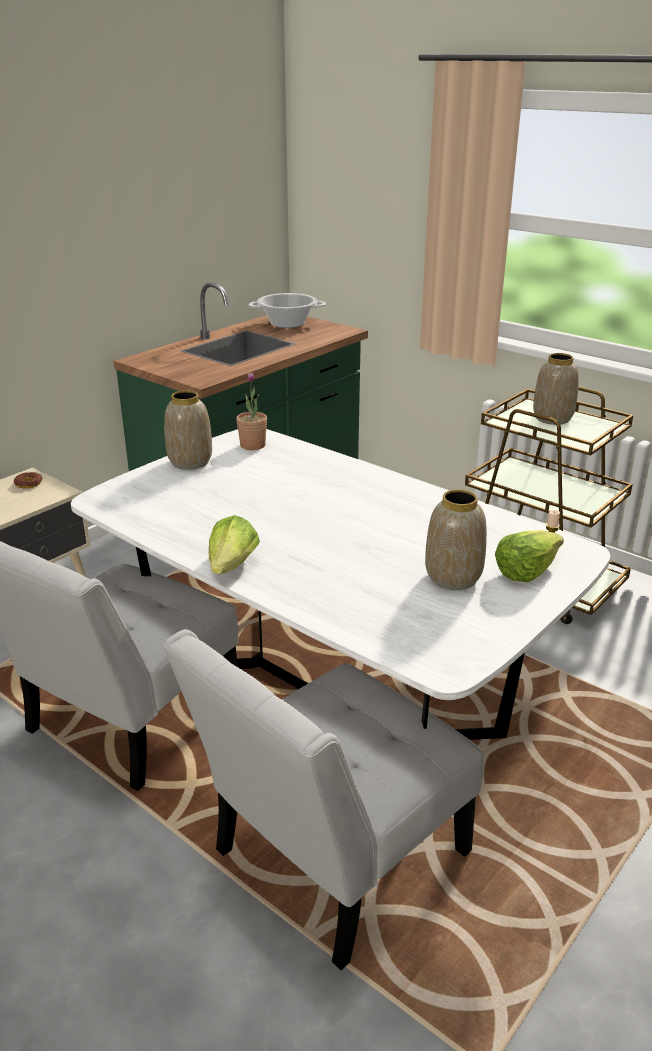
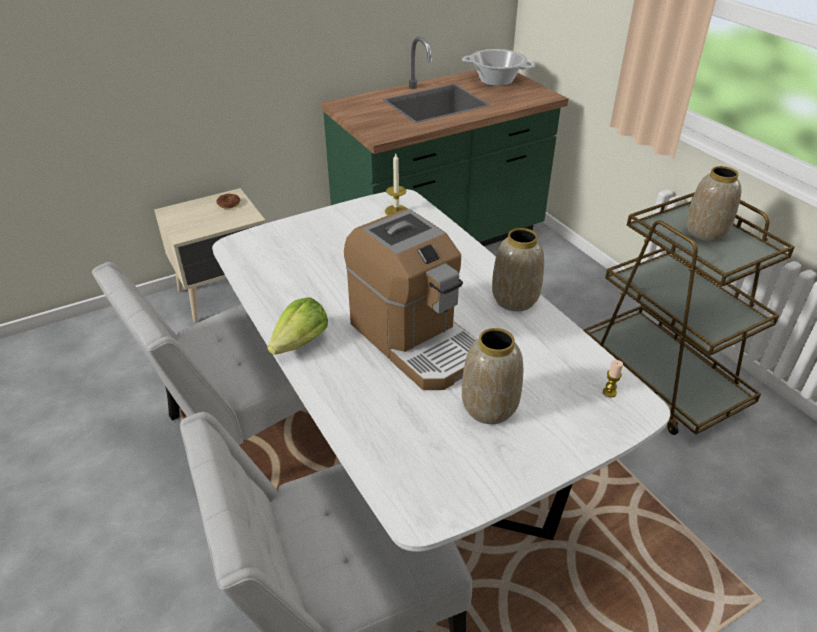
camera: 20 degrees right, 10 degrees up
(190, 462) = (332, 220): vase -> vase (514, 300)
(252, 445) = (396, 211): potted plant -> candle
(348, 542) = (416, 340): none -> coffee machine
(525, 571) = (566, 417): lettuce -> none

